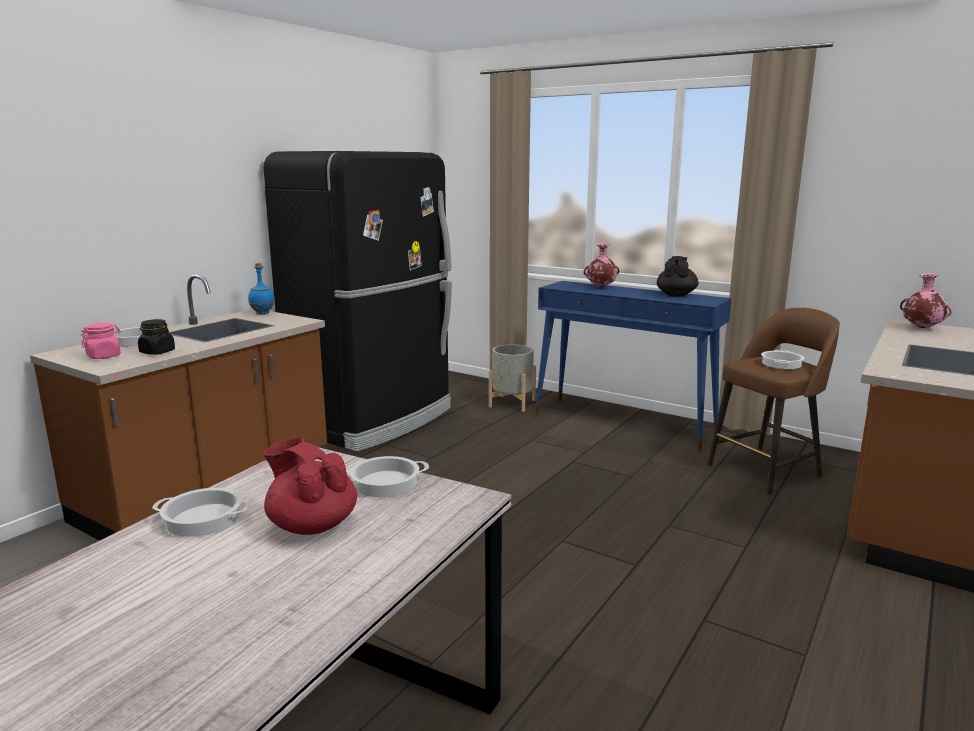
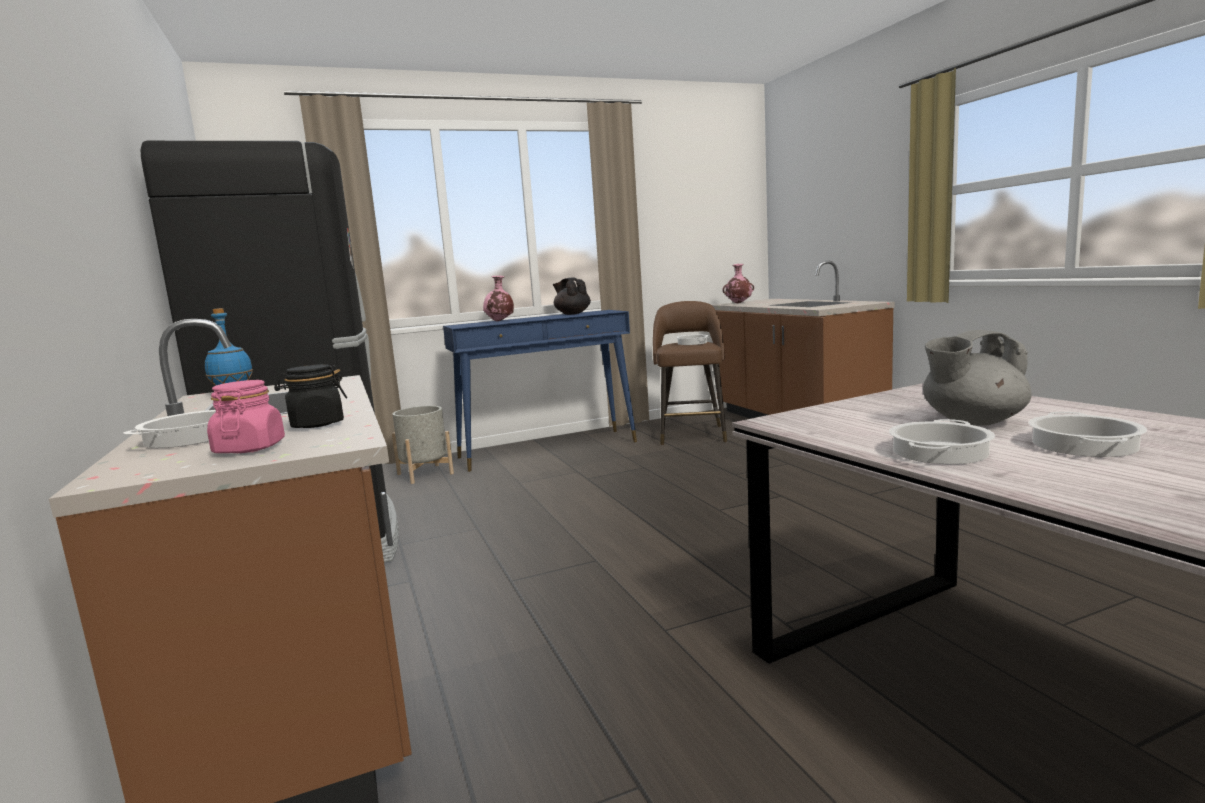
camera: 55 degrees left, 5 degrees down
(312, 525) = (972, 422): red teapot -> grey teapot
(385, 484) = (882, 403): cooking pot -> cooking pot (1085, 445)

